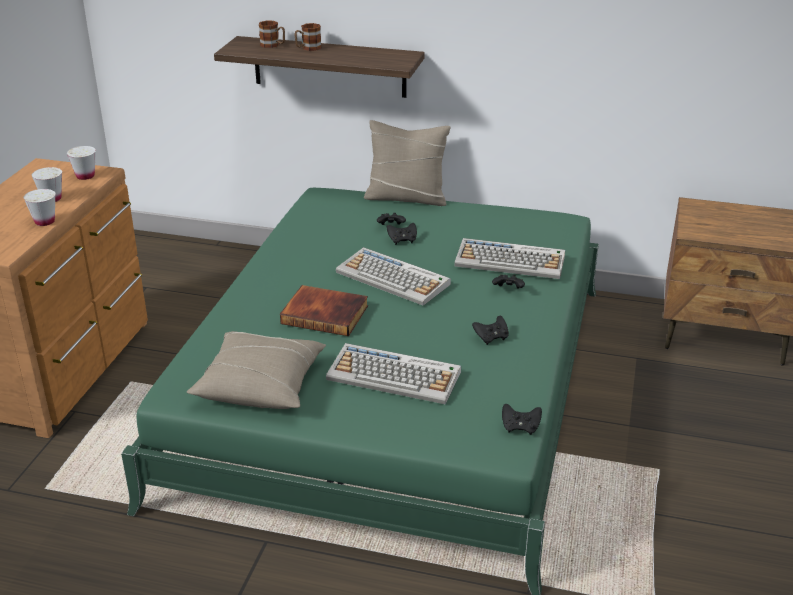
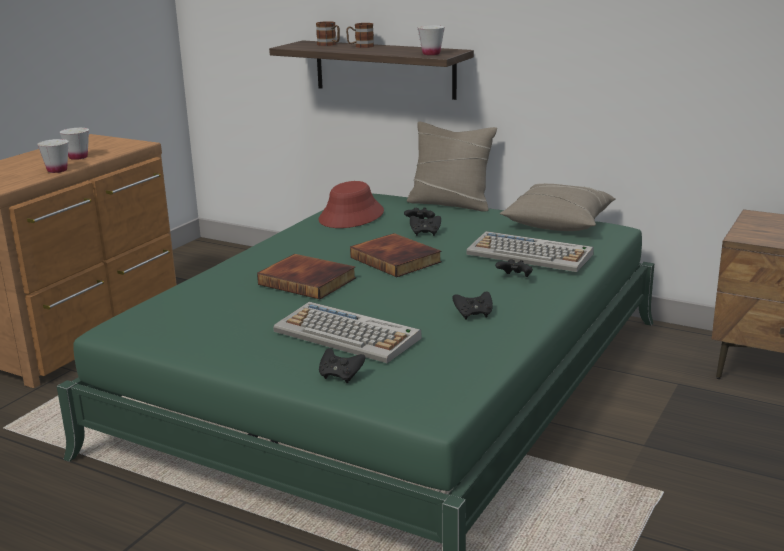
camera: 15 degrees right, 10 degrees down
(85, 176) = (121, 145): white cup -> white cup (431, 54)
(261, 385) = (205, 330): beige pillow -> beige pillow (558, 223)
(320, 223) = (351, 216): none -> red hat
(394, 278) = (397, 259): keyboard -> book
(520, 428) = (460, 392): black game controller -> black game controller (340, 376)

